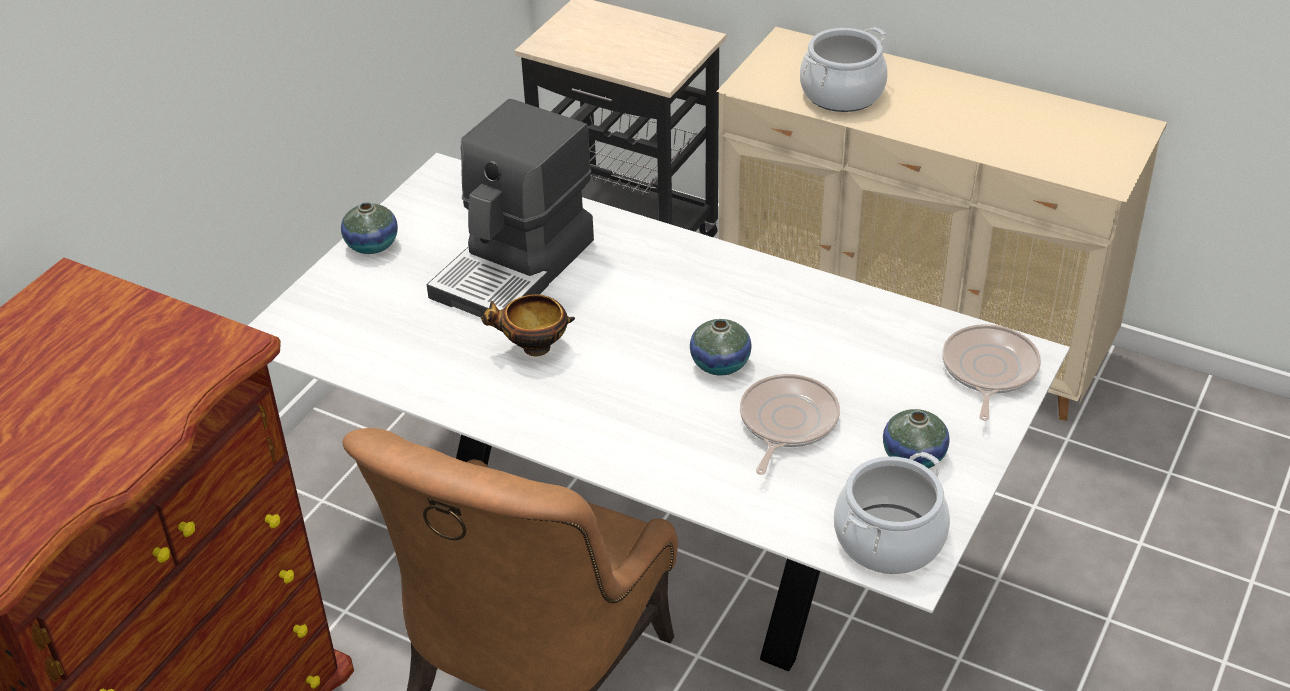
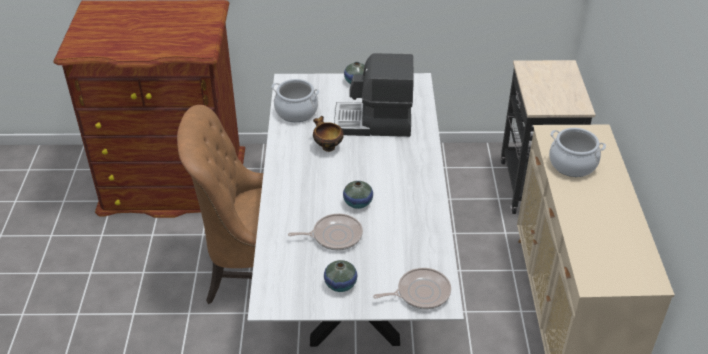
camera: 60 degrees right, 0 degrees up
(888, 539) = (281, 292): cooking pot -> cooking pot (296, 111)

